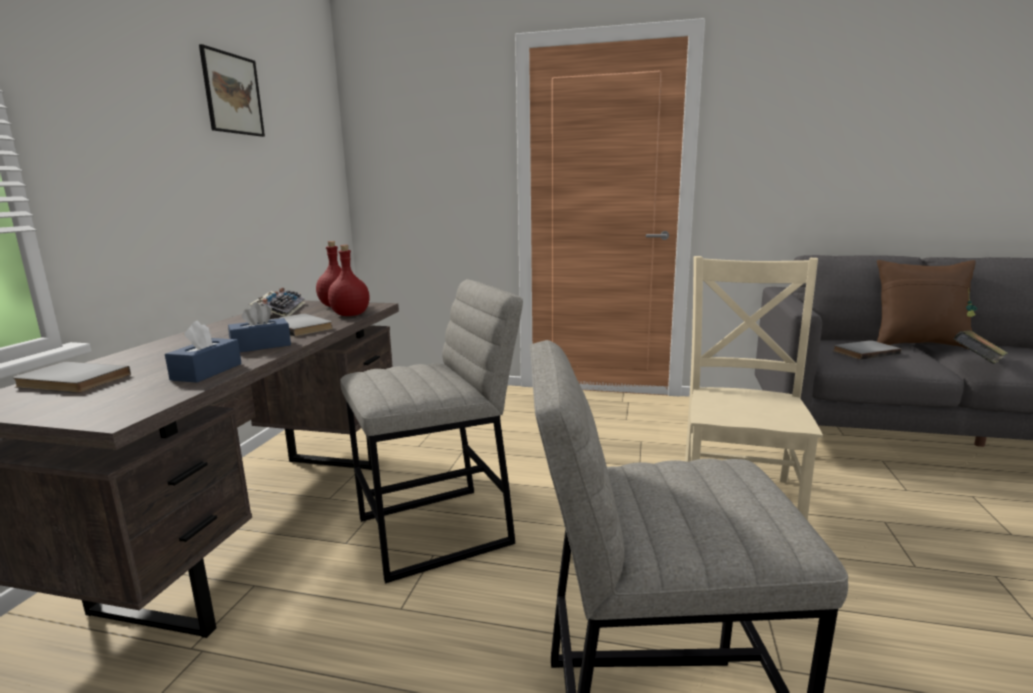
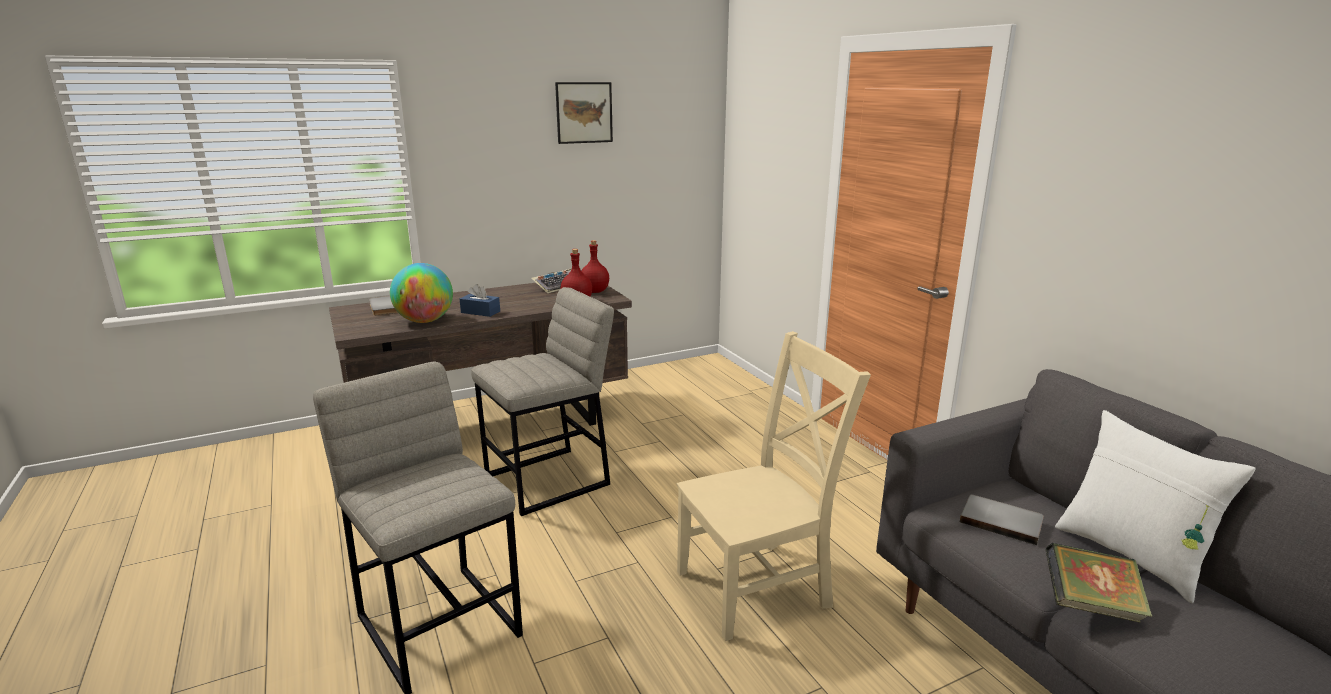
camera: 50 degrees right, 5 degrees up
(207, 372) = (425, 321): blue tissue box -> globe
(302, 327) = (530, 304): grey book -> none
(438, 529) = (550, 479): grey chair -> grey chair turned 60 degrees counterclockwise
(917, 345) = (1129, 557): brown pillow -> white pillow

